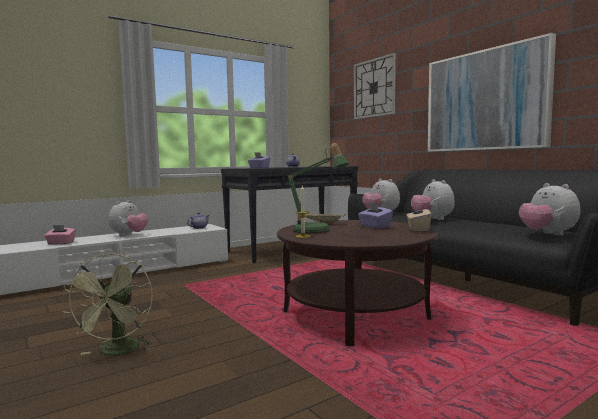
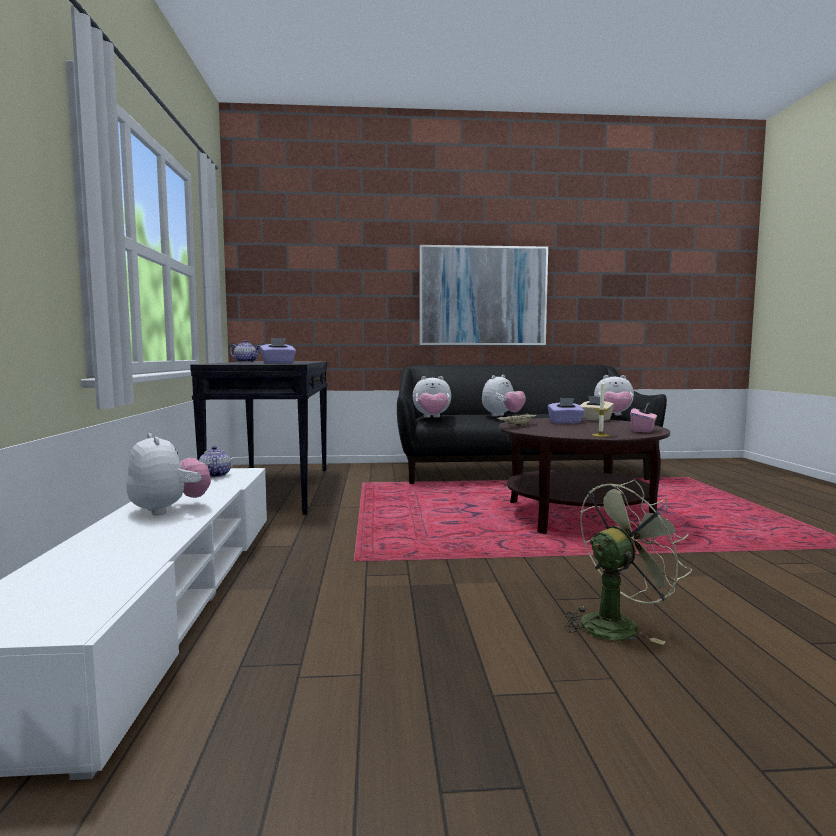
camera: 60 degrees left, 0 degrees up
(61, 243) = (117, 557): pink tissue box -> pink tissue box (643, 430)
(117, 352) = (617, 624): green fan -> green fan turned 60 degrees counterclockwise
(315, 231) = (573, 431): table lamp -> none
(374, 88) = (324, 258): wall clock -> none
(432, 219) = (502, 416): plush toy -> plush toy turned 60 degrees counterclockwise

